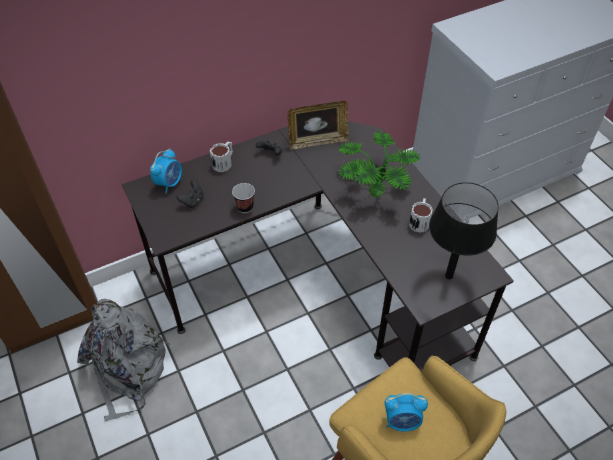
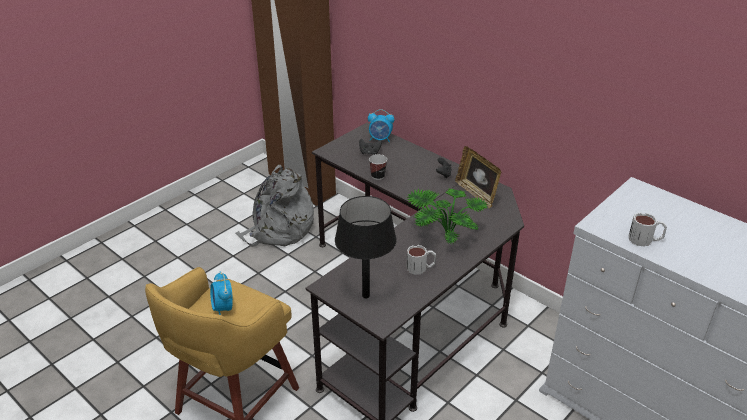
camera: 70 degrees right, 15 degrees down
(224, 162) = (418, 156): mug -> mug (645, 240)

